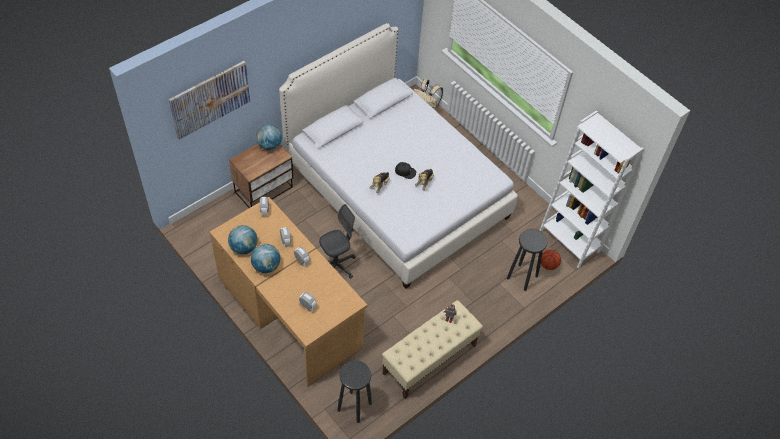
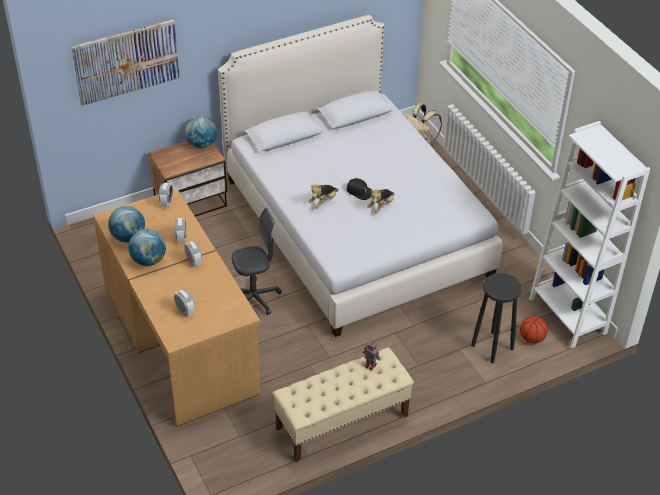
camera: 15 degrees right, 10 degrees down
(354, 406) = (228, 459): black stool -> none

